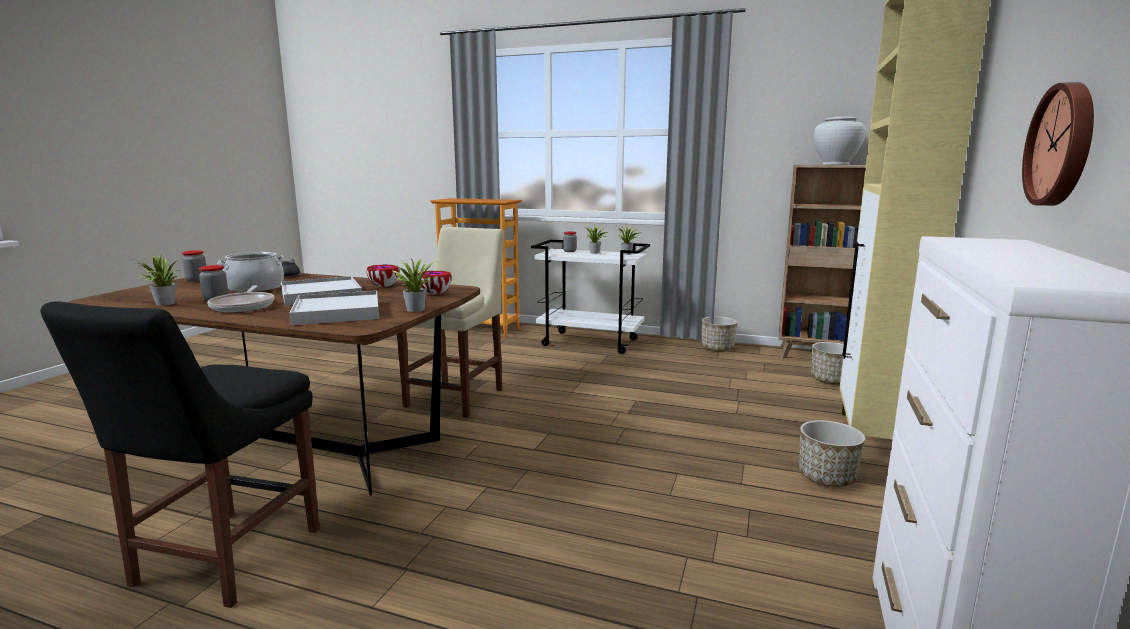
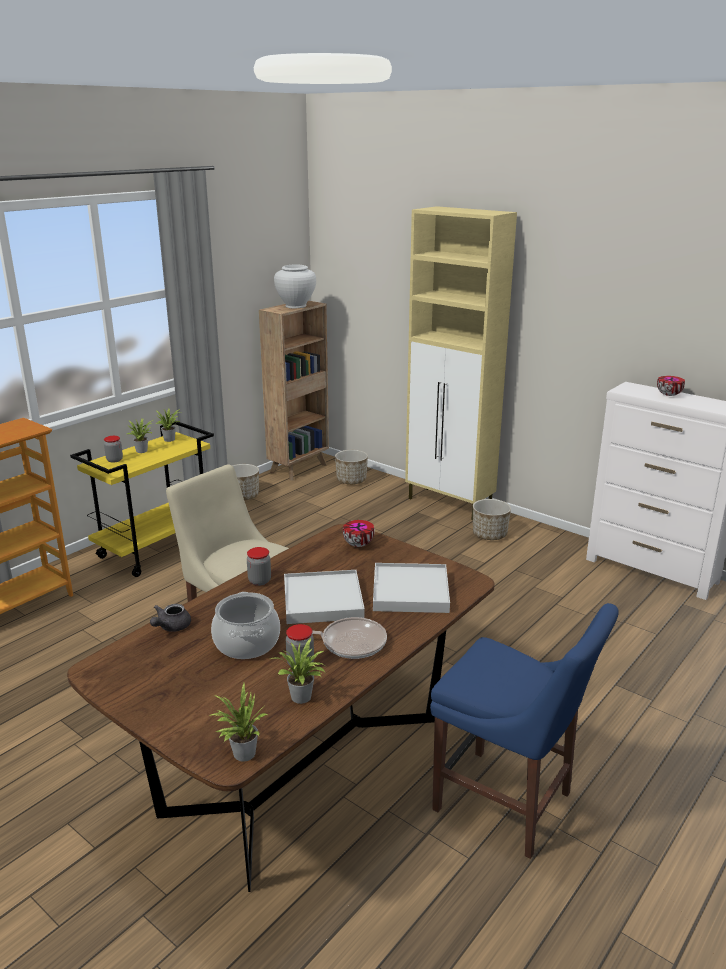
camera: 70 degrees left, 10 degrees up
(196, 280) = (141, 695): jar -> jar (259, 581)
(222, 560) = (508, 805): black chair -> blue chair
(384, 286) = (303, 566): bowl -> bowl (669, 395)
(415, 309) = (417, 557): potted plant -> potted plant (241, 754)
(591, 342) = (157, 548): white cart -> yellow cart
(1063, 145) = (634, 340): wall clock -> none

